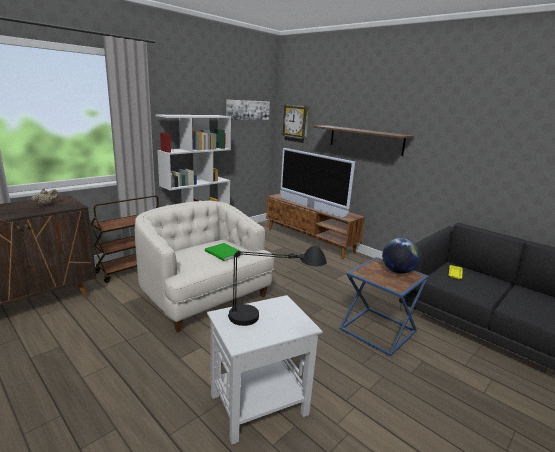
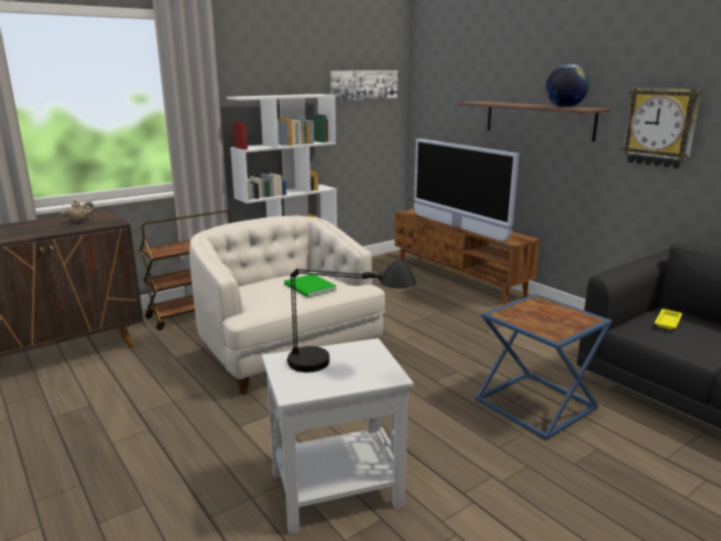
camera: 10 degrees right, 0 degrees up
(296, 123) = (437, 101): wall clock -> wall clock (660, 127)
(397, 271) = (563, 314): globe -> globe (564, 107)

